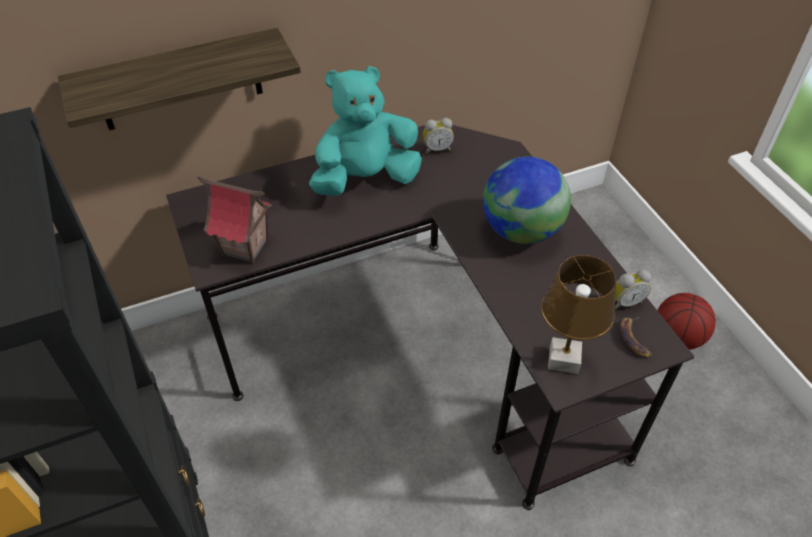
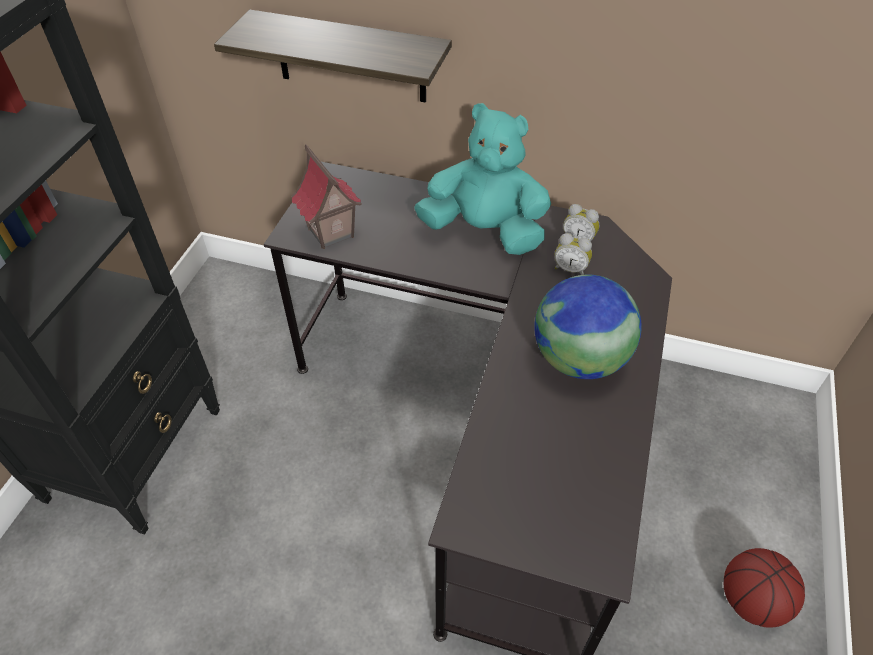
camera: 40 degrees right, 0 degrees up
(564, 360) = (487, 504): brown table lamp -> none
(625, 301) = (612, 494): alarm clock -> alarm clock (570, 269)
(634, 339) = (581, 536): banana -> none

